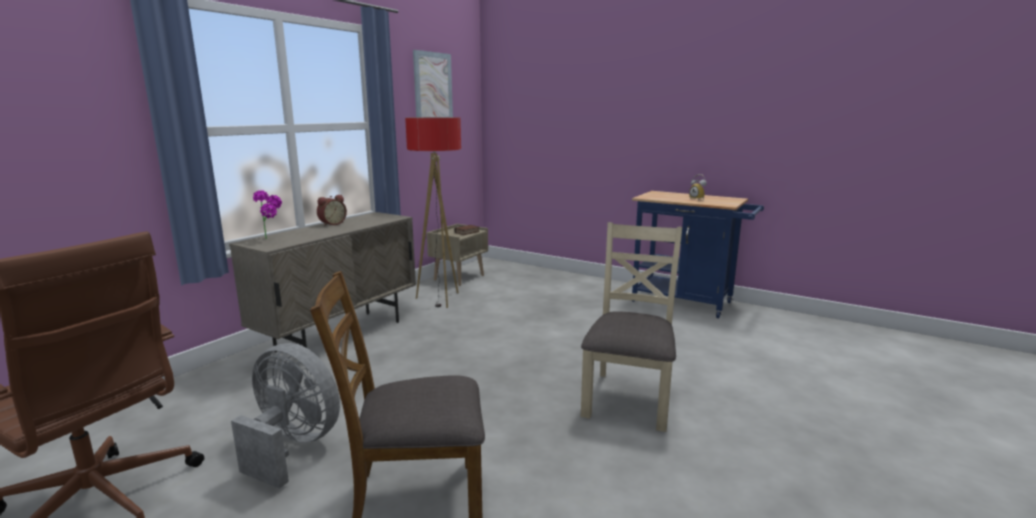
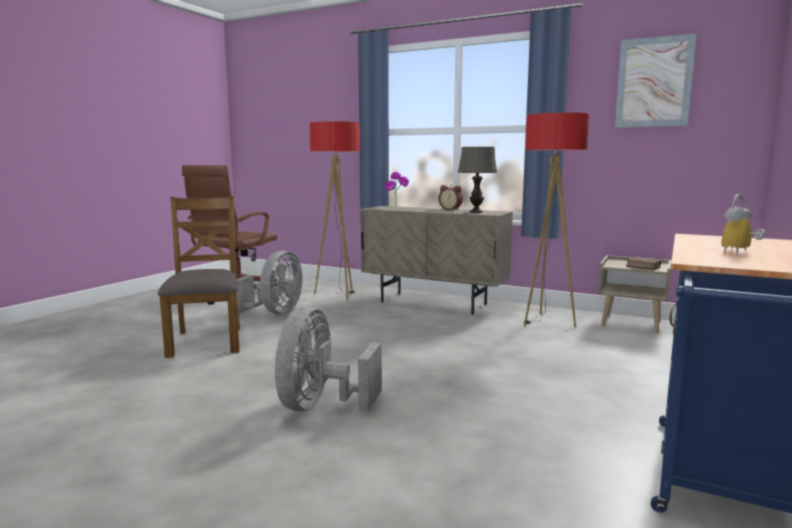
camera: 85 degrees right, 5 degrees down
(229, 394) = (338, 294): none -> floor lamp
(372, 219) = (476, 212): none -> grey table lamp
(628, 399) = (320, 406): beige chair -> grey fan

